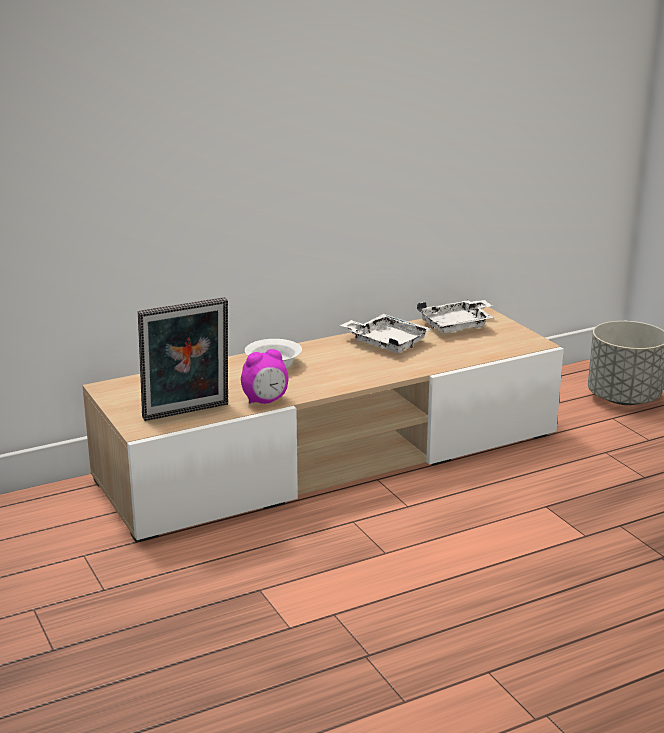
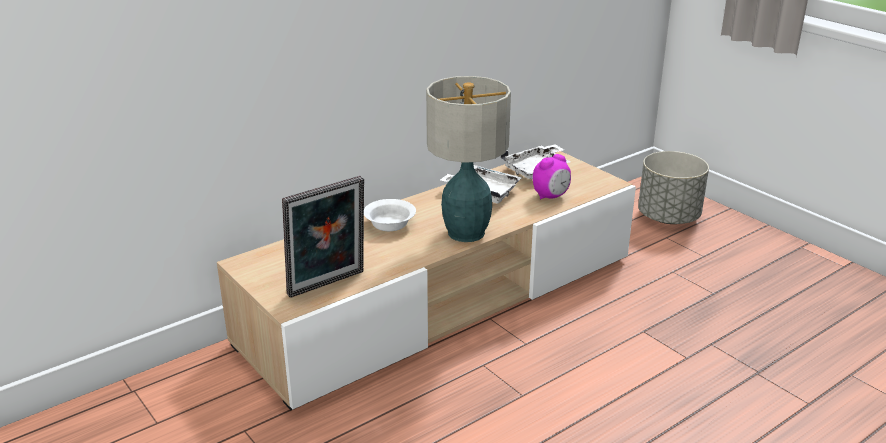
camera: 10 degrees left, 5 degrees up
(265, 401) = (396, 265): alarm clock -> alarm clock (551, 196)
(351, 378) = (465, 233): none -> table lamp

